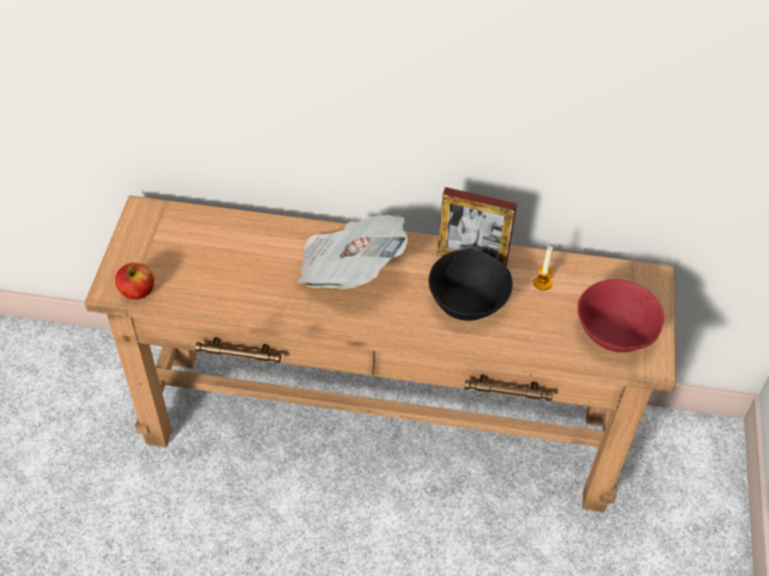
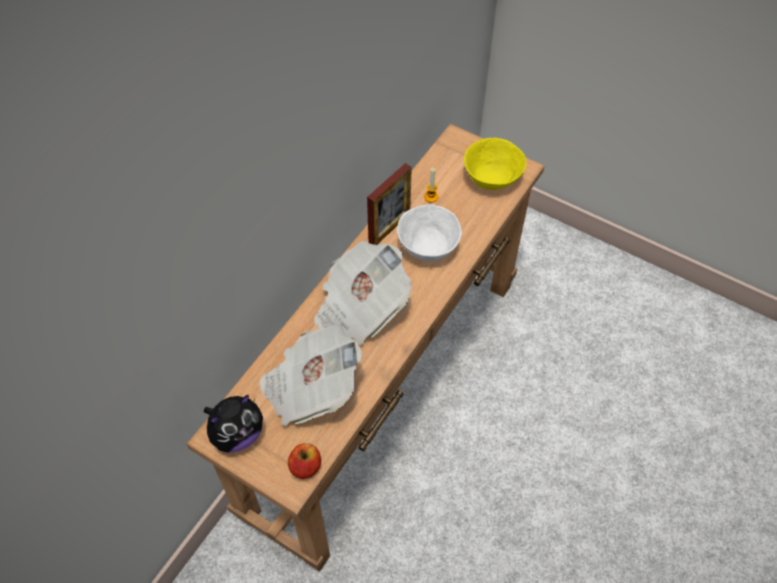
camera: 65 degrees left, 5 degrees up
(152, 227) = (237, 434): none -> plush toy
(229, 263) = (310, 388): none -> newspaper
(467, 304) = (429, 247): black bowl -> white bowl
(612, 334) = (492, 178): red bowl -> yellow bowl

